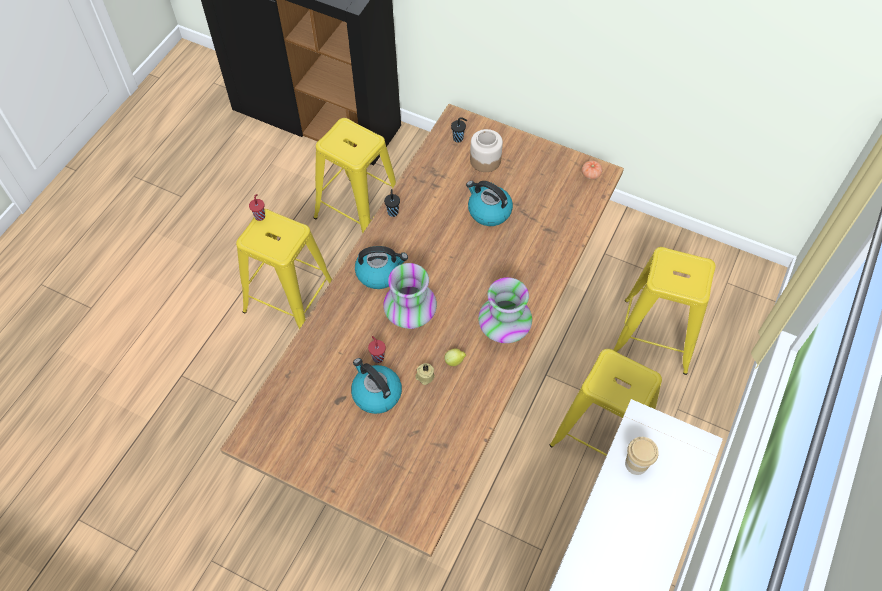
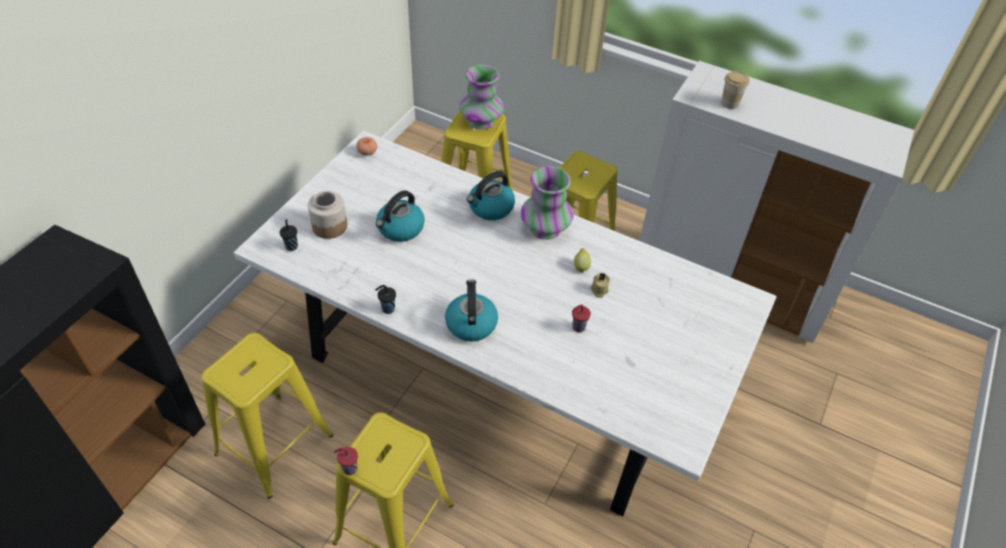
camera: 90 degrees left, 10 degrees down
(376, 393) = (620, 330): kettle -> kettle (490, 208)
(410, 315) = (527, 299): vase -> vase (481, 122)
(441, 368) = (498, 370): brown dining table -> white dining table

